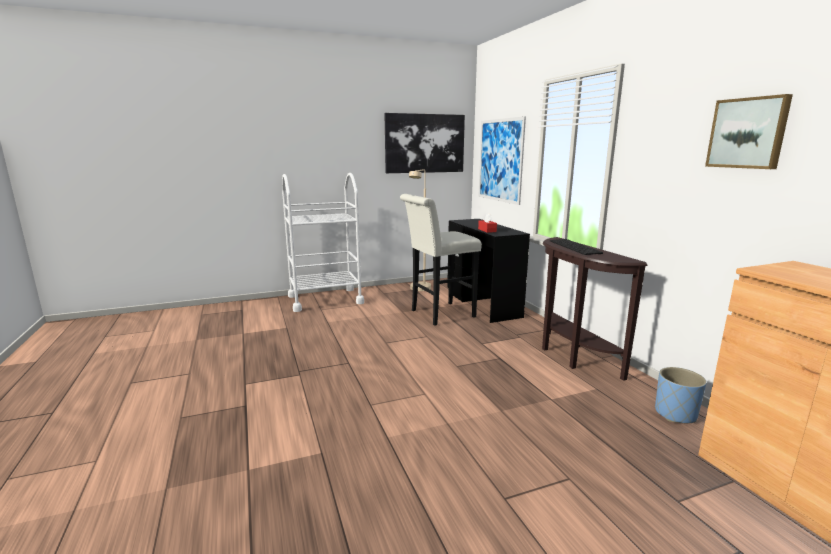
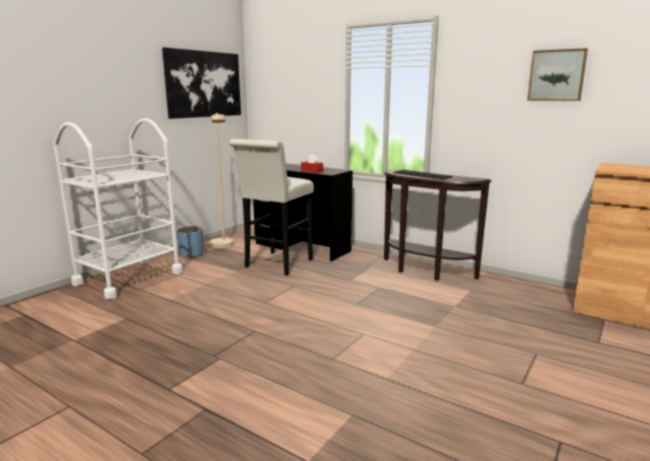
camera: 35 degrees left, 0 degrees up
(500, 160) = (290, 102): picture -> none
(675, 414) = (531, 291): blue planter -> blue planter (192, 254)

